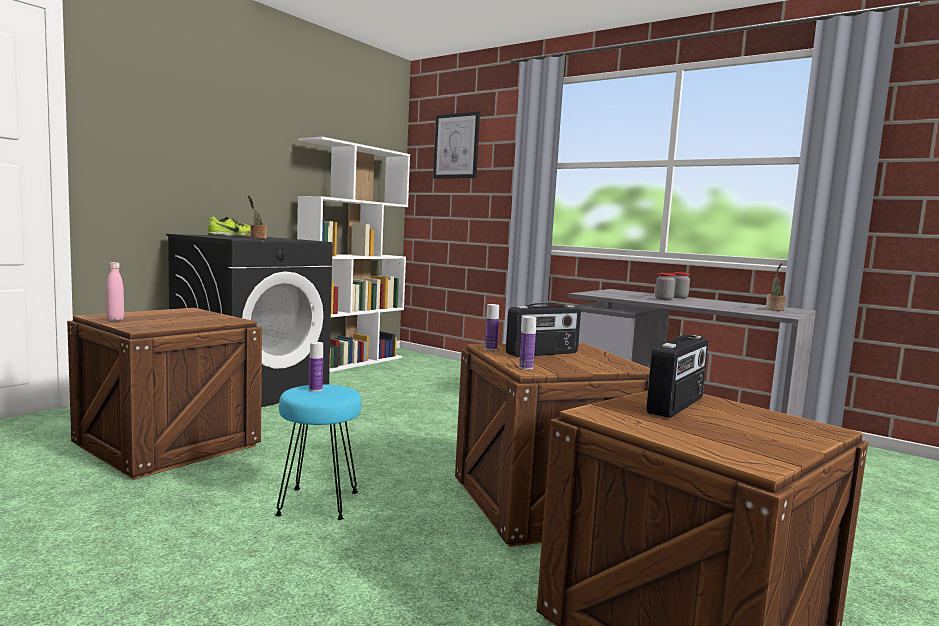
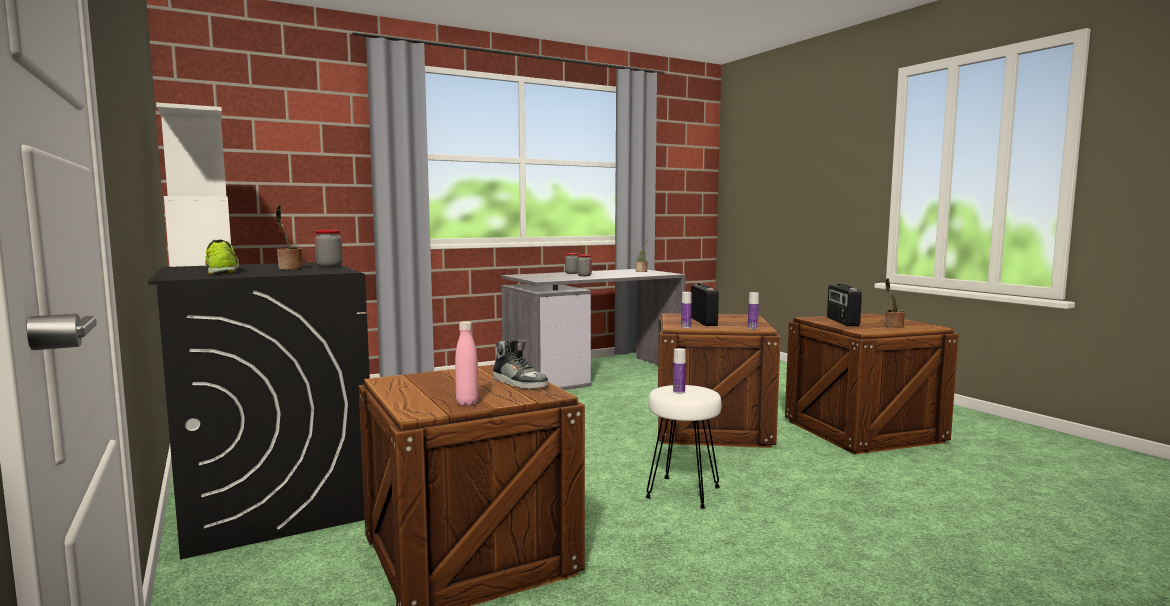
camera: 65 degrees left, 0 degrees up
(178, 324) = (519, 383): none -> shoe
(279, 239) = (329, 266): none -> jar
(318, 503) = (682, 492): turquoise stool -> white stool
(456, 146) = (261, 121): picture -> none
(677, 405) = (841, 321): radio -> radio turned 150 degrees counterclockwise
(692, 433) = (892, 326): none -> potted plant

